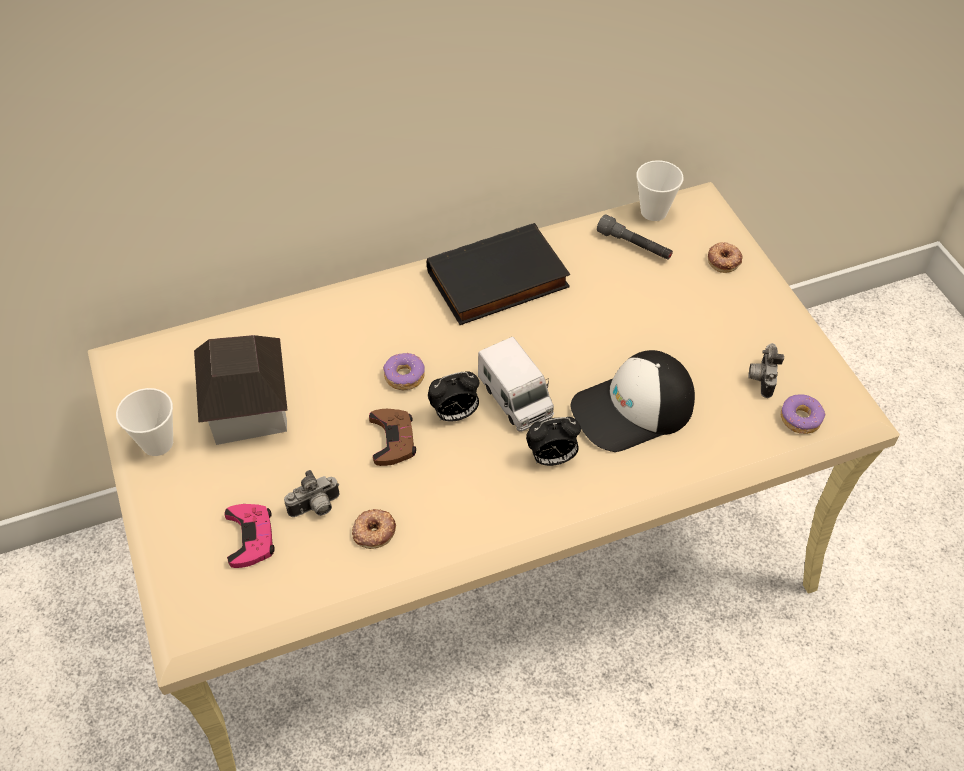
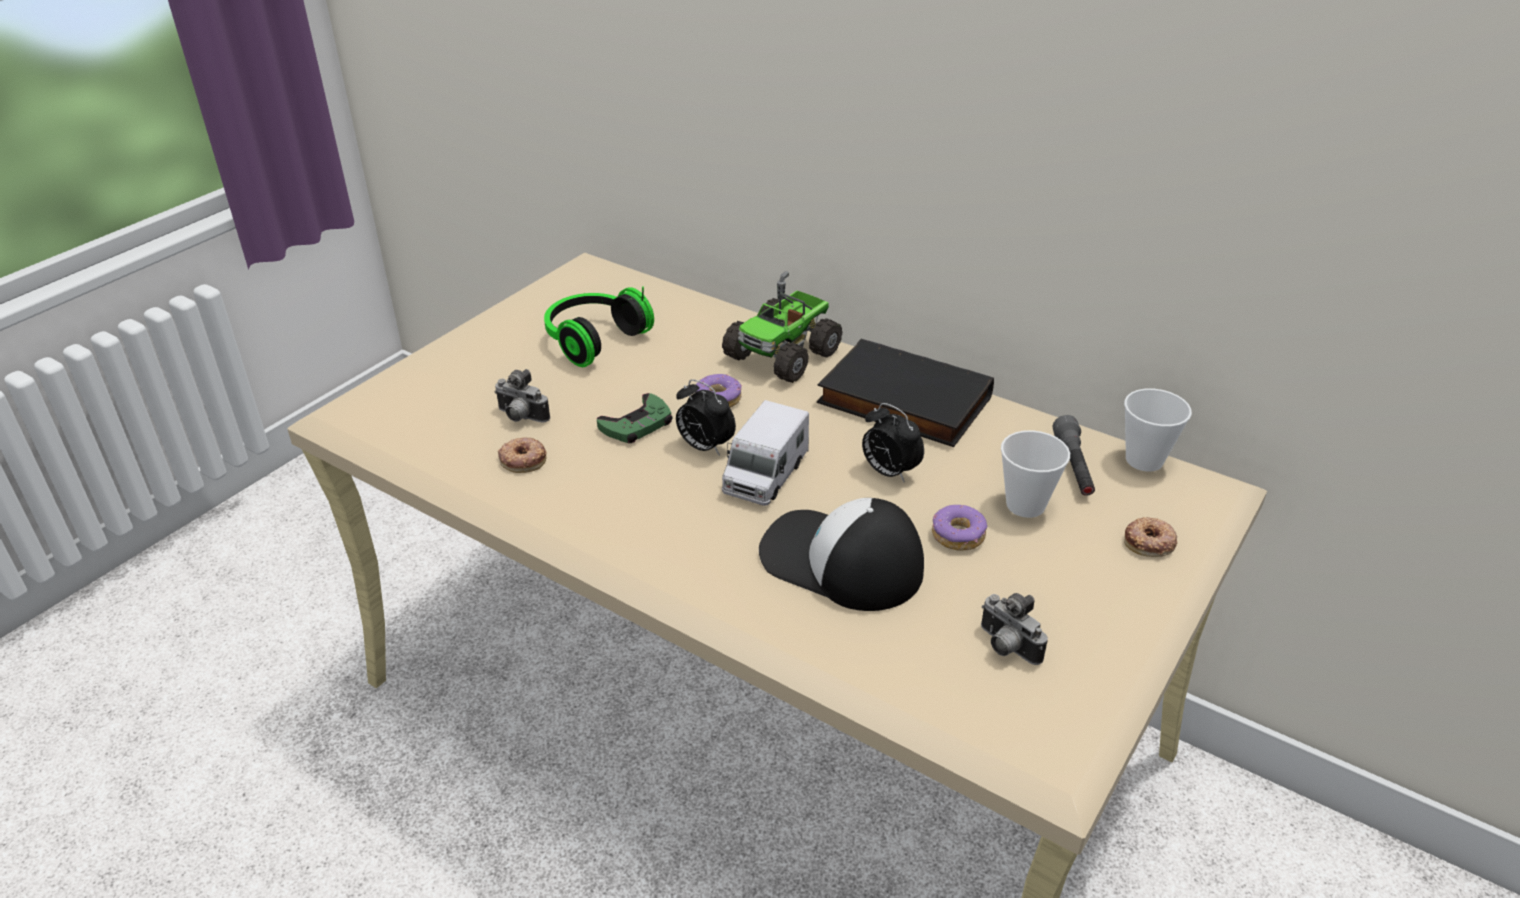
camera: 55 degrees right, 15 degrees down
(157, 443) = (517, 315): cup -> cup (1025, 505)
(248, 411) = (592, 340): toy house -> headphones
(250, 537) = (460, 399): pink game controller -> none
(382, 309) = (784, 354): none -> toy truck
(393, 439) = (637, 425): brown game controller -> green game controller
(551, 458) = (713, 531): alarm clock -> alarm clock (888, 472)
(761, 378) = (1006, 647): camera -> camera turned 105 degrees counterclockwise
(801, 419) = (983, 710): donut -> donut (958, 536)

